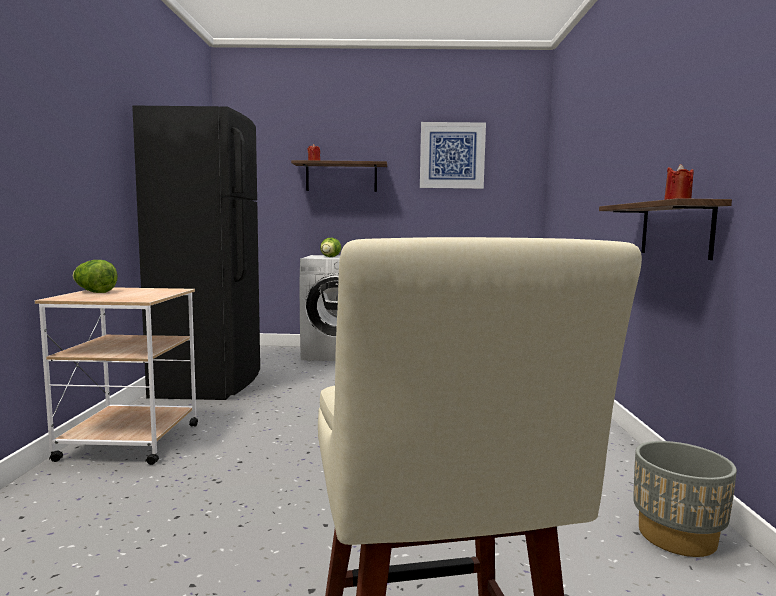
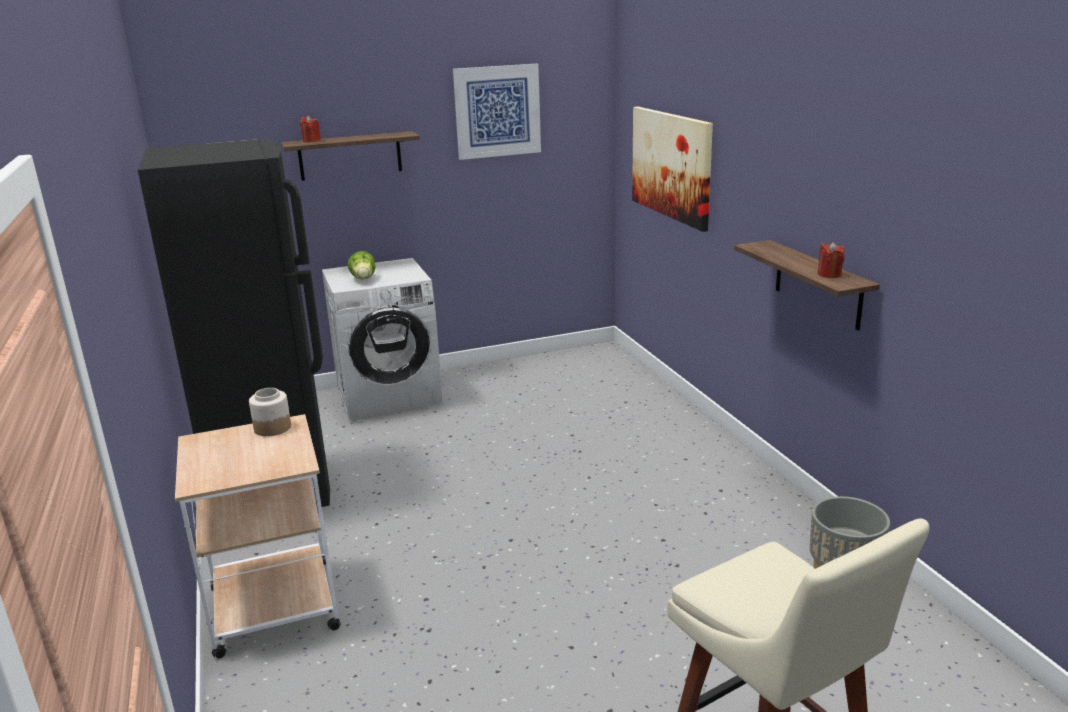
camera: 20 degrees left, 15 degrees up
(94, 292) = (203, 455): lettuce -> none
(161, 289) = (272, 428): none -> jar
(575, 183) = (671, 165): none -> picture

